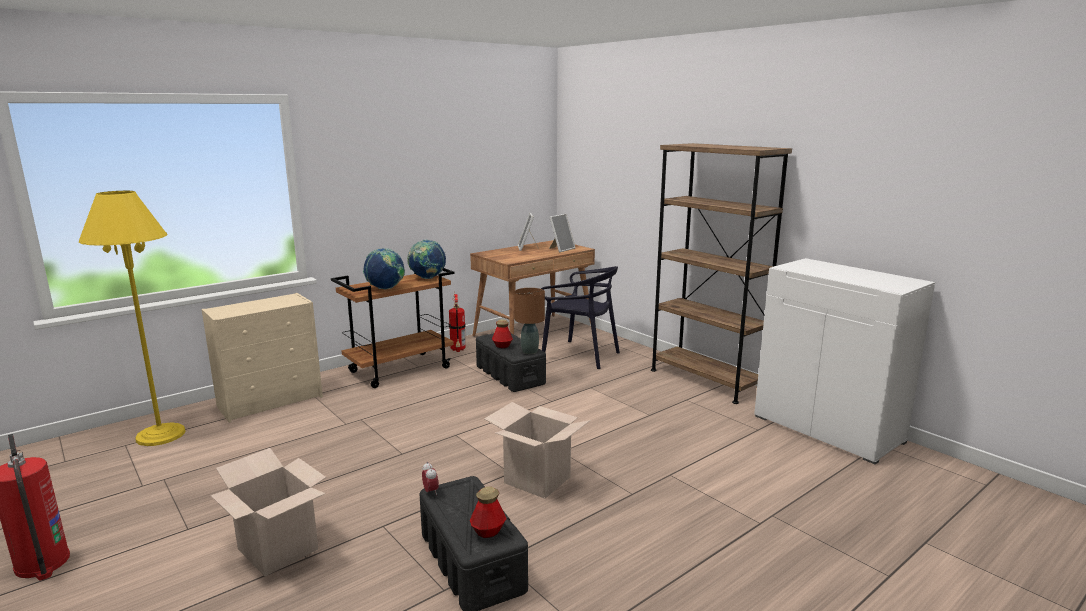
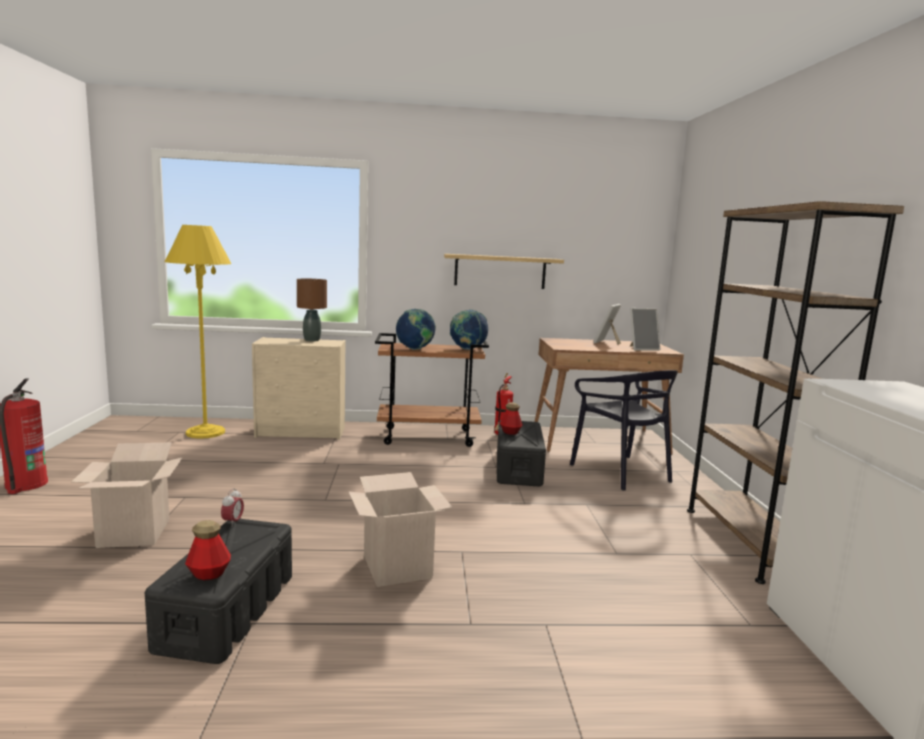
camera: 35 degrees right, 5 degrees down
(428, 196) = (500, 271): none -> shelf
(529, 351) = (528, 443): brown table lamp -> brown table lamp (311, 340)

